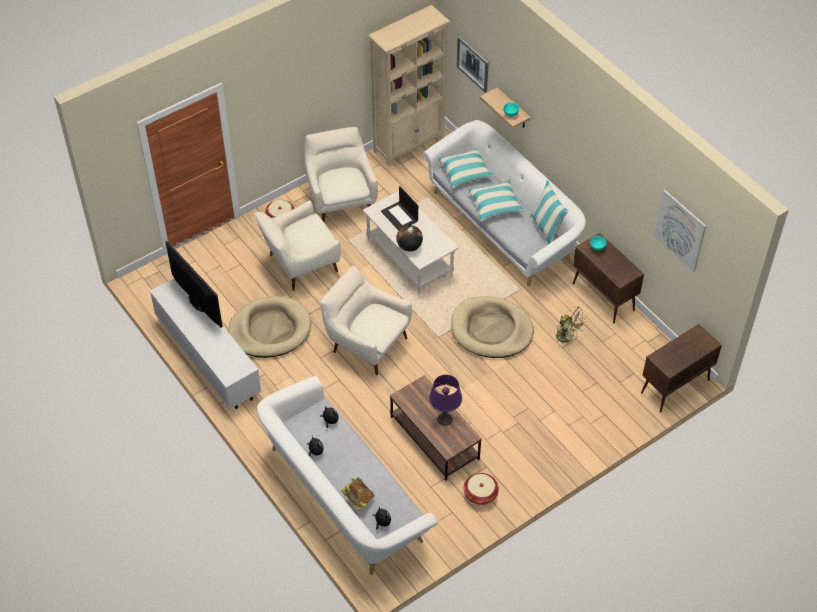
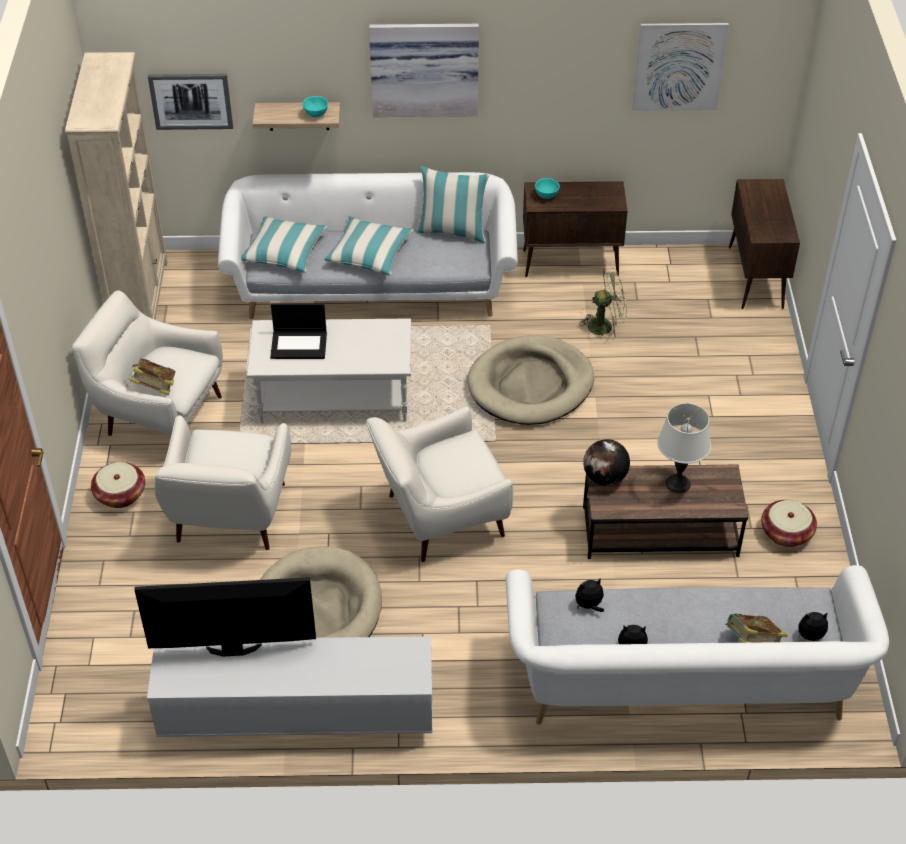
camera: 55 degrees left, 5 degrees down
(327, 183) = (155, 388): none -> book
(409, 247) = (362, 363): globe -> globe (605, 478)
(444, 419) = (678, 484): purple table lamp -> white table lamp
(567, 129) = (424, 67): none -> picture

